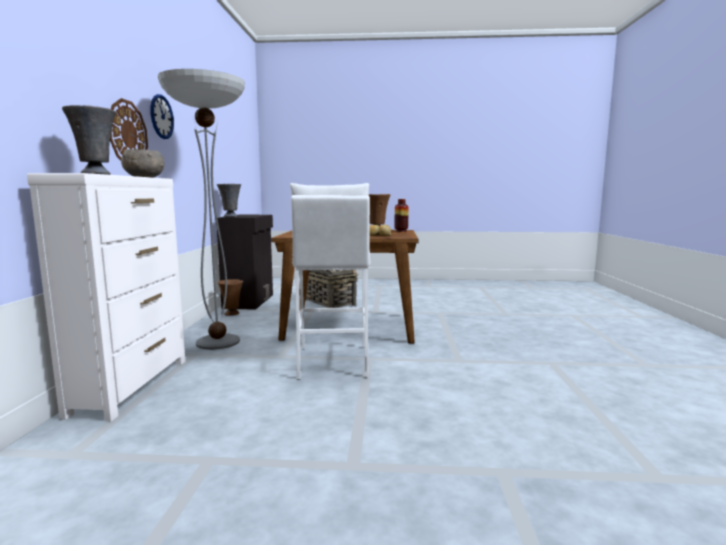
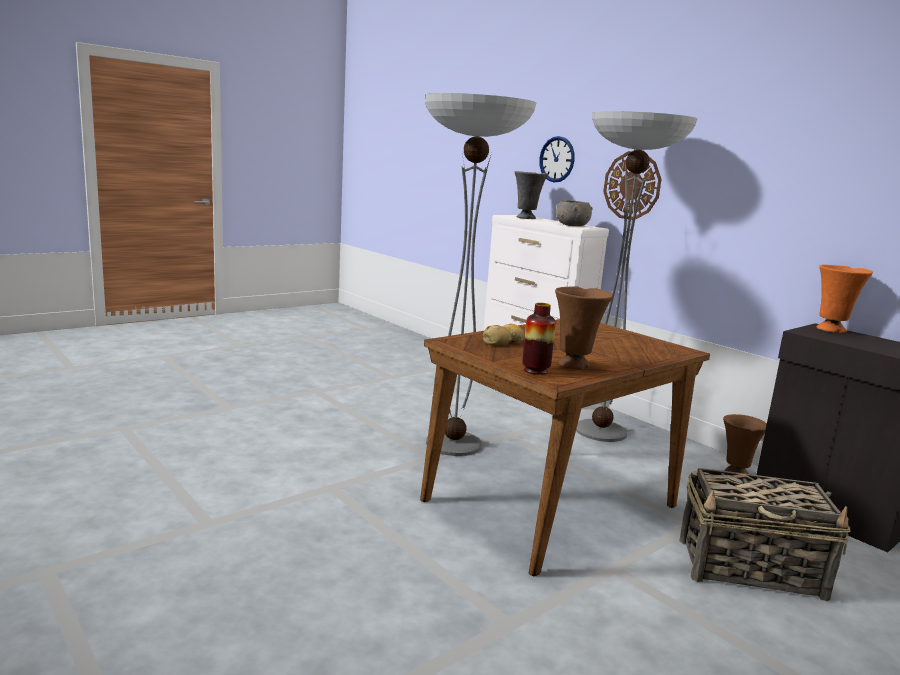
camera: 135 degrees right, 5 degrees up
(161, 117) = (702, 160): wall clock -> wall clock (557, 159)
(230, 216) = (832, 330): grey vase -> orange vase
(332, 361) = (453, 444): white stool -> floor lamp

